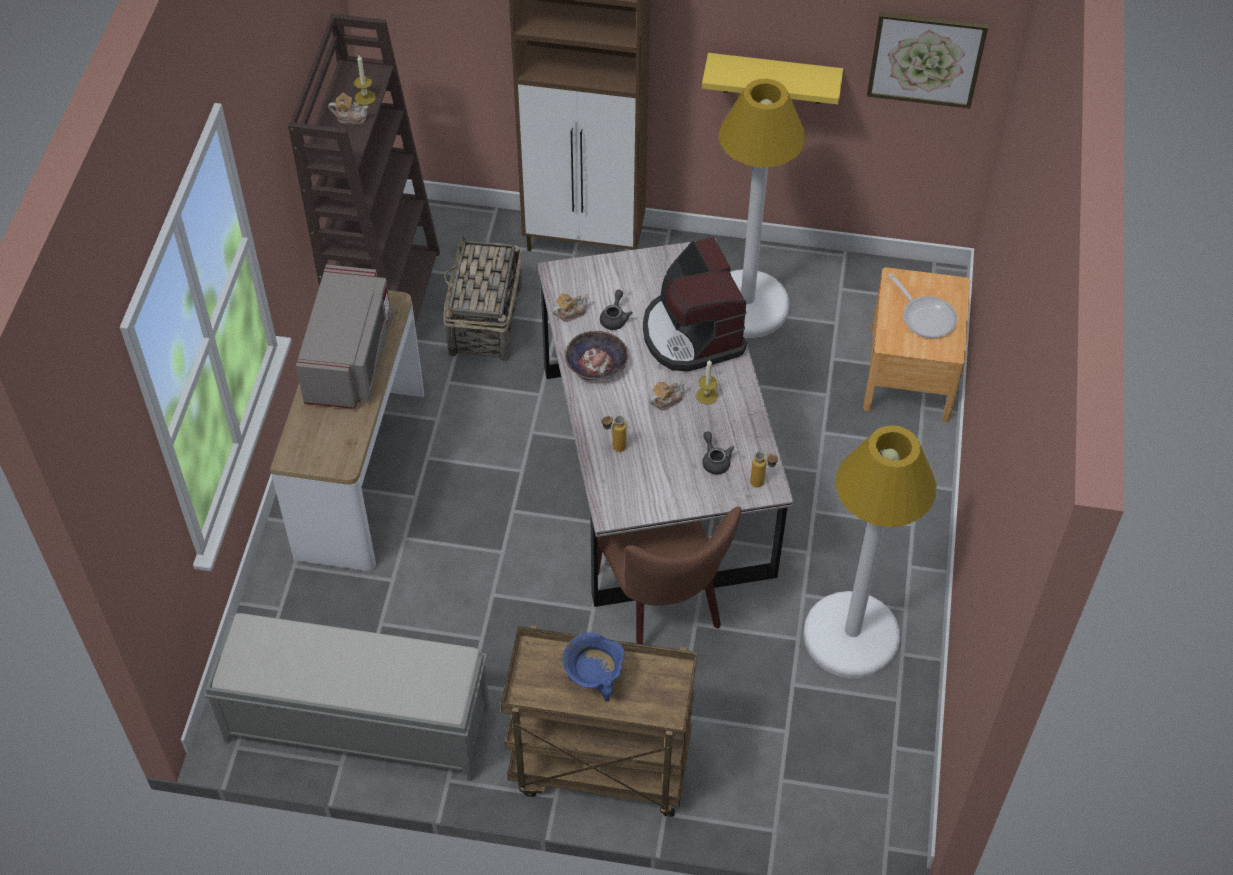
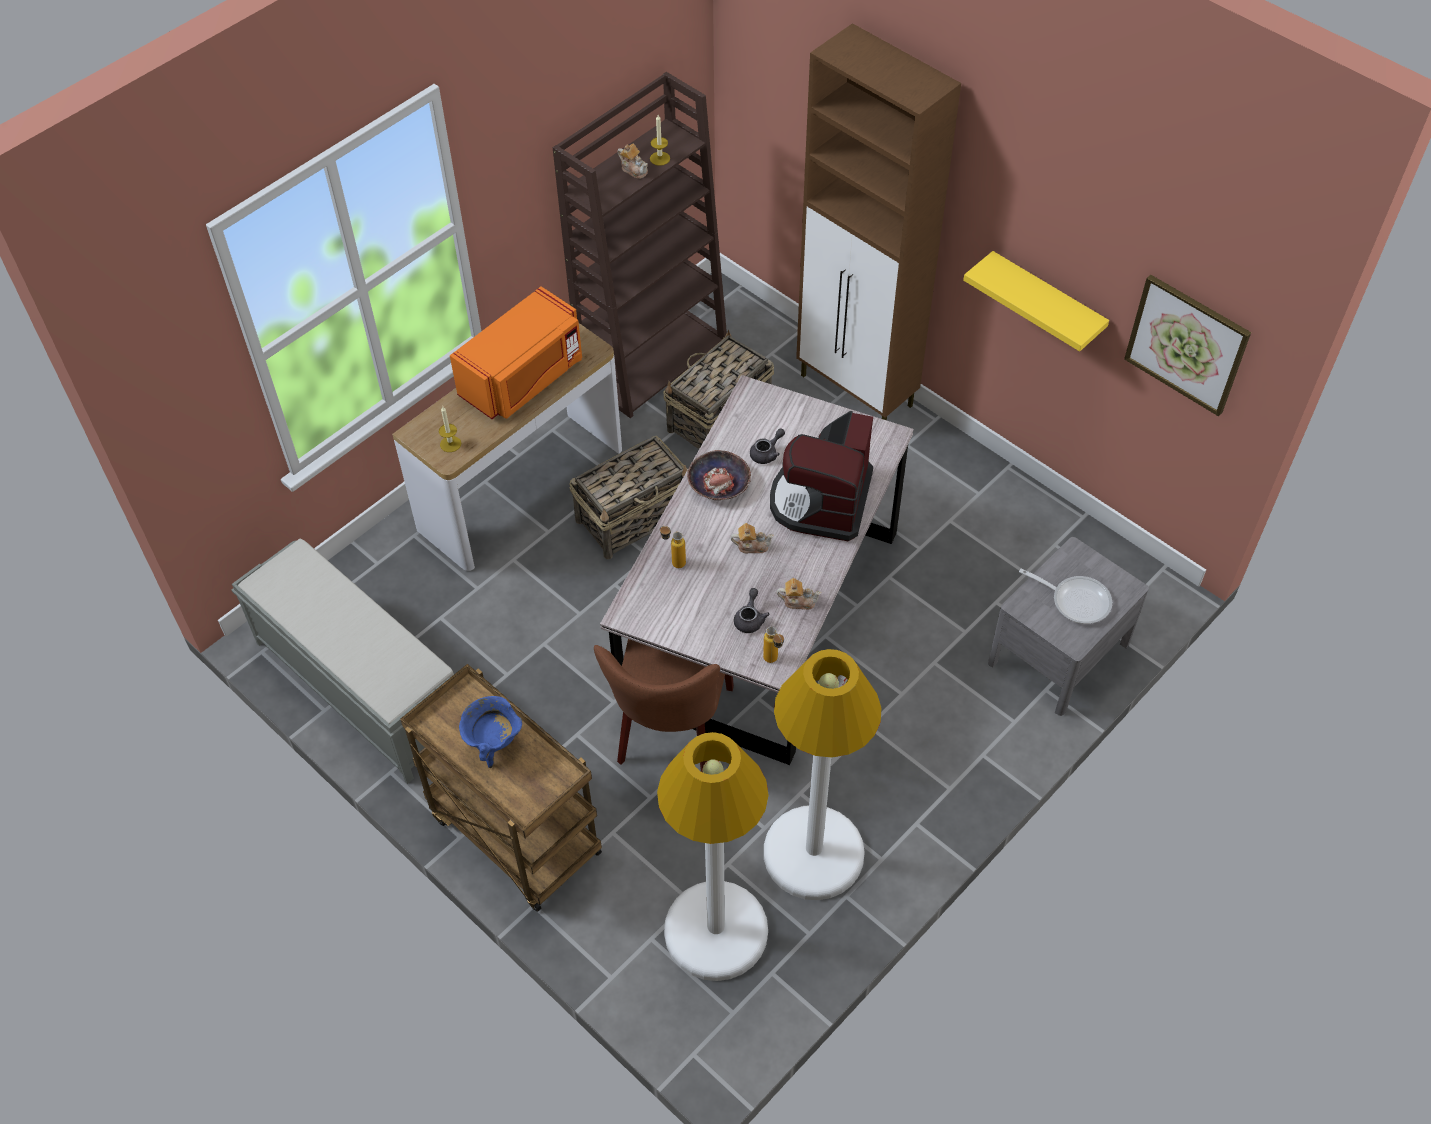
camera: 35 degrees right, 0 degrees up
(349, 359) = (523, 378): grey microwave -> orange microwave
(482, 444) = (634, 516): none -> basket
(570, 312) = (733, 430): teapot -> teapot (798, 601)
(707, 395) = (790, 560): candle -> candle (450, 444)
(747, 305) = (955, 516): white floor lamp -> white floor lamp (716, 931)
(909, 373) = (1058, 653): brown nightstand -> grey nightstand
(925, 316) = (1075, 600): frying pan -> frying pan turned 60 degrees counterclockwise

